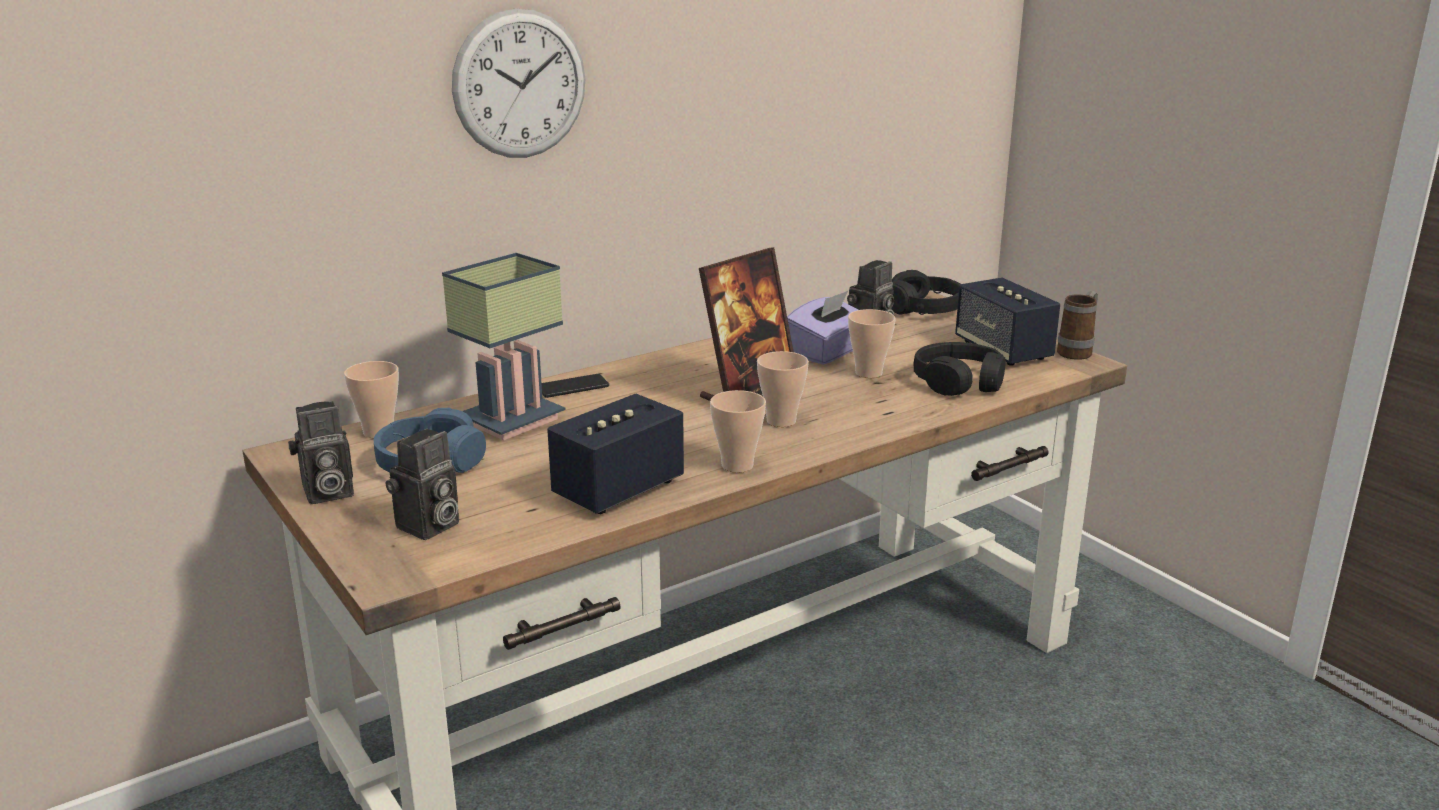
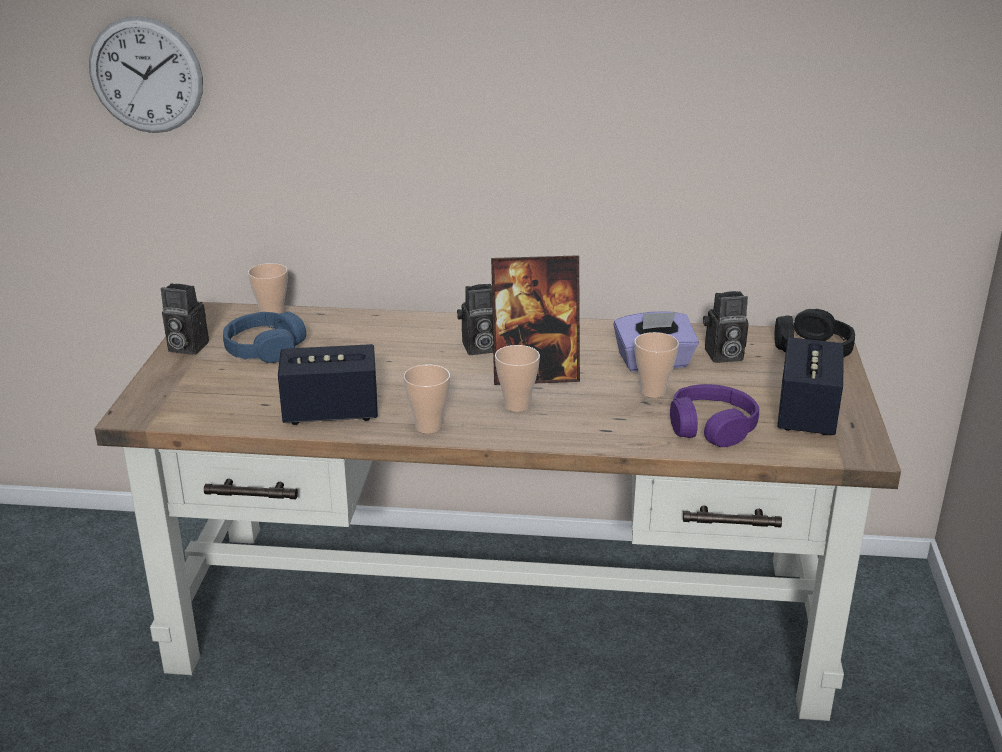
camera: 40 degrees right, 5 degrees up
(428, 527) = (197, 392): camera -> camera (478, 348)
(512, 423) = (351, 339): table lamp -> none
(520, 84) = (421, 76): wall clock -> wall clock (146, 75)
(572, 387) = (429, 325): phone -> none
(959, 382) = (711, 427): black headphones -> purple headphones
(1078, 351) = (876, 441): mug -> none

